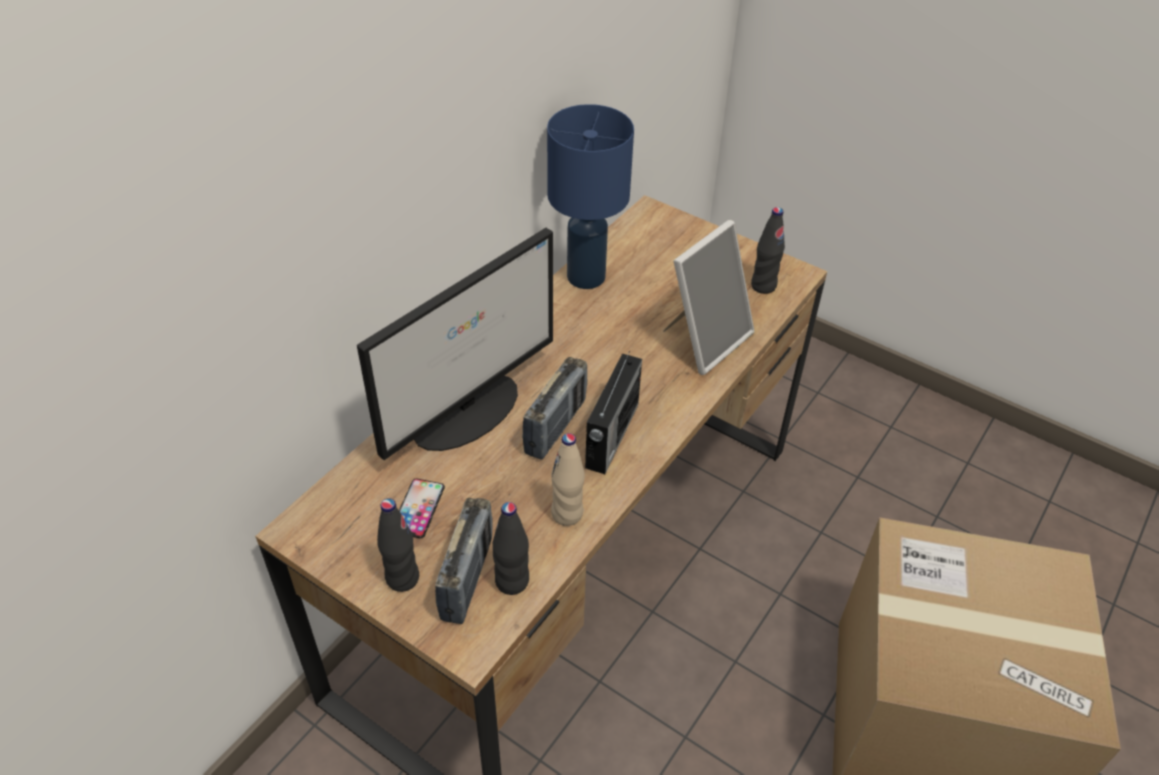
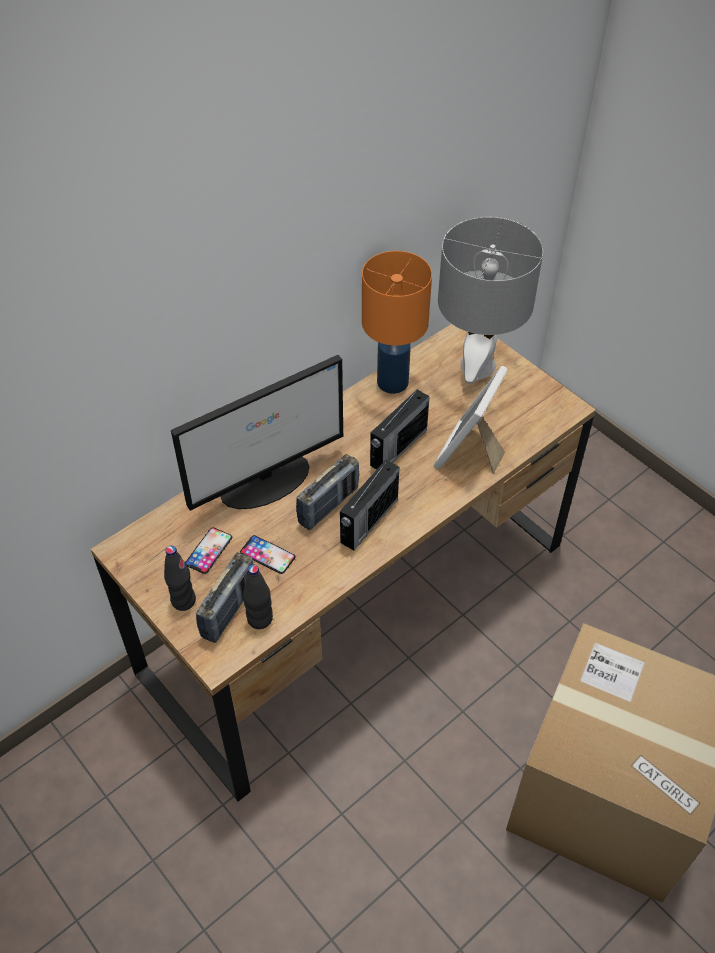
camera: 15 degrees right, 5 degrees up
(497, 499) = (267, 555): none -> phone
(567, 514) = (315, 576): beige bottle -> none
(585, 276) = (392, 381): blue table lamp -> orange table lamp
(617, 347) = (397, 448): none -> radio
(678, 246) = (477, 367): none -> grey table lamp
(704, 339) = (470, 453): picture frame -> picture frame turned 150 degrees clockwise
(763, 286) = (535, 414): black bottle -> none

